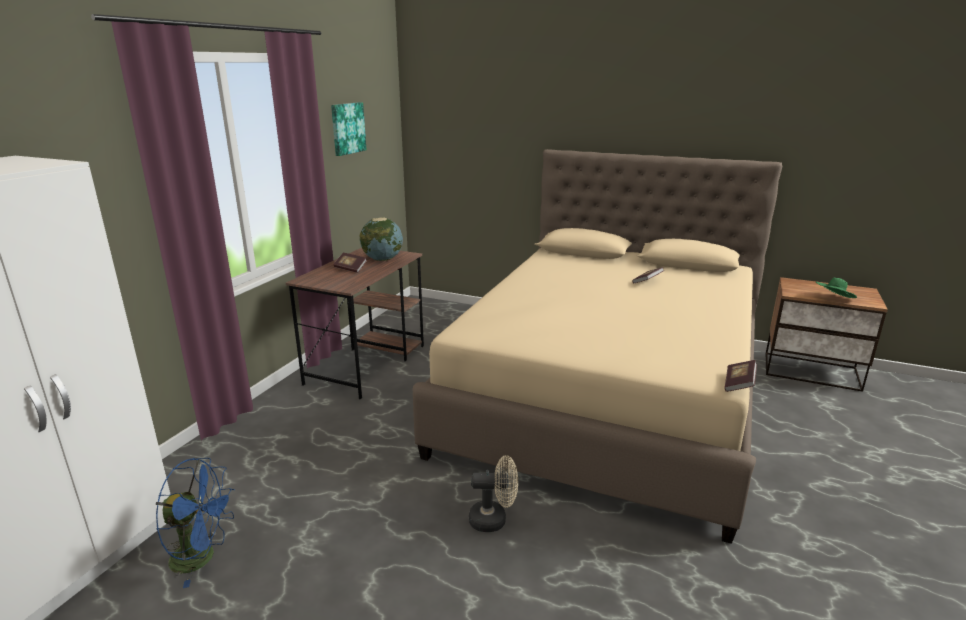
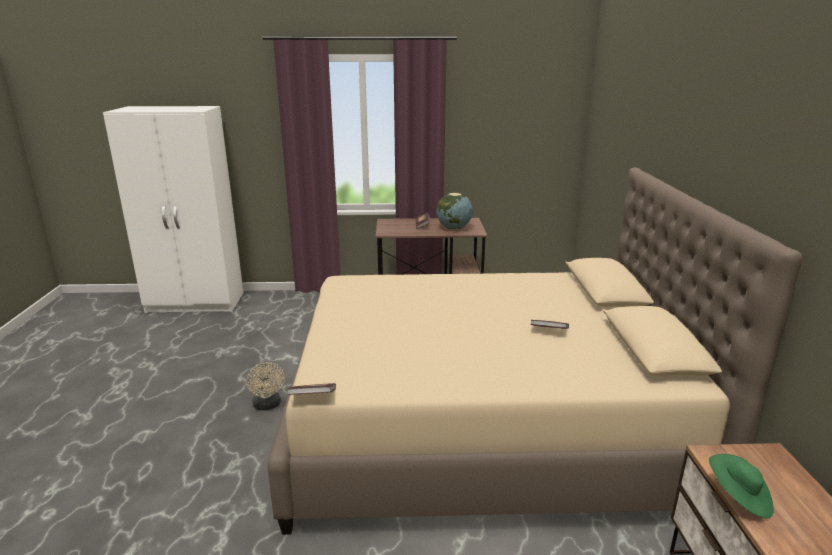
camera: 65 degrees right, 0 degrees up
(202, 557) = (206, 328): blue fan -> none
(347, 128) = (495, 117): picture -> none

